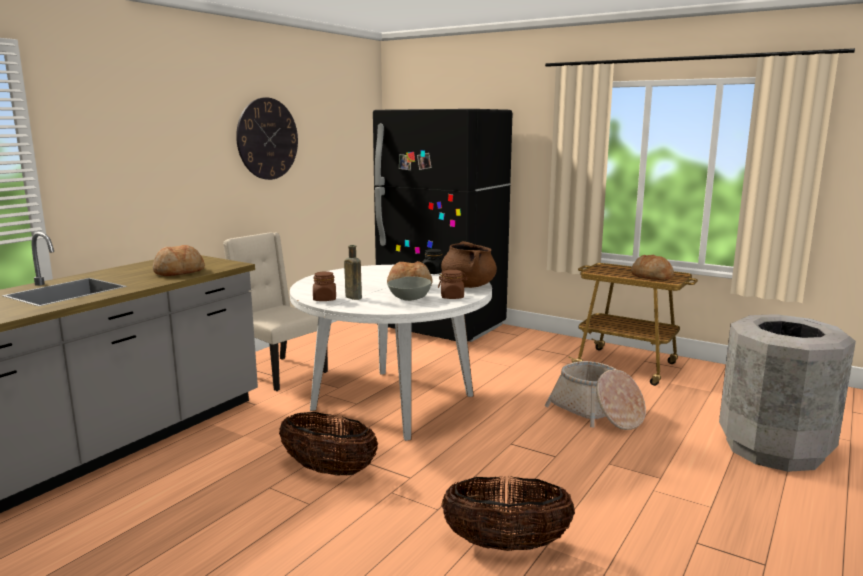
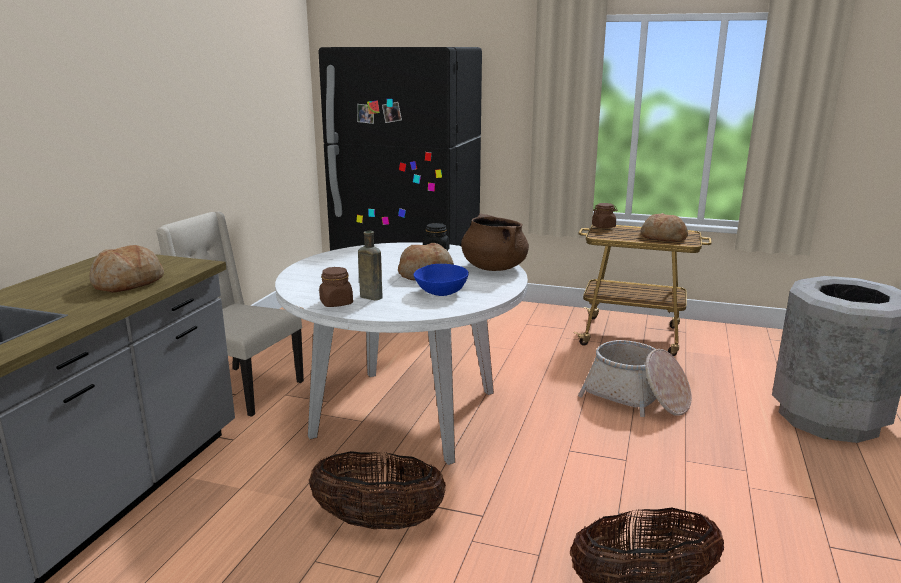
camera: 15 degrees left, 5 degrees up
(267, 139) = (189, 87): wall clock -> none
(409, 298) = (441, 292): grey bowl -> blue bowl
(452, 297) = (490, 285): brown jar -> brown jar (603, 226)

